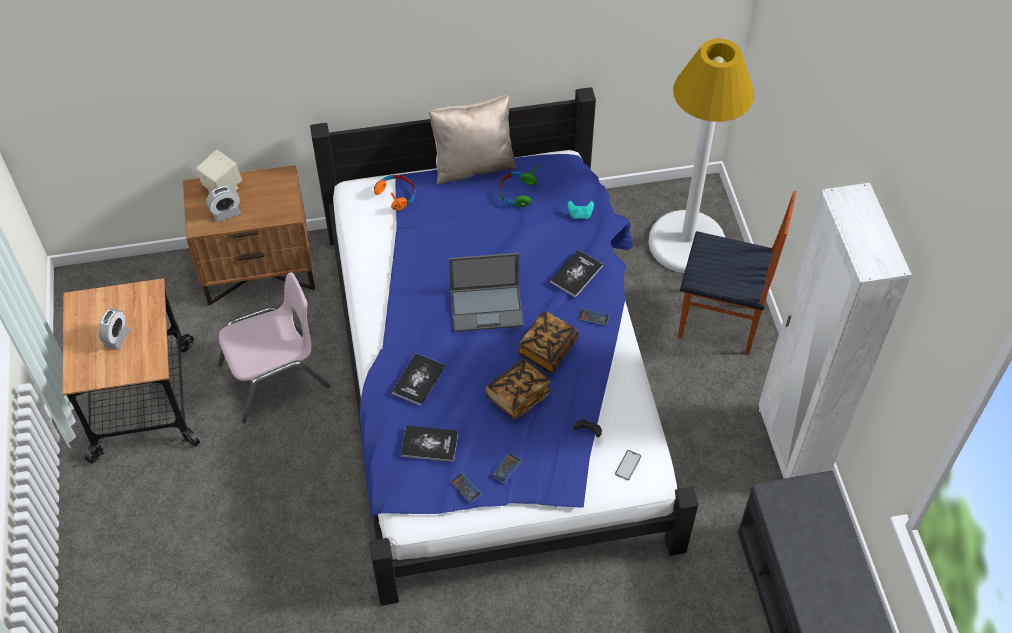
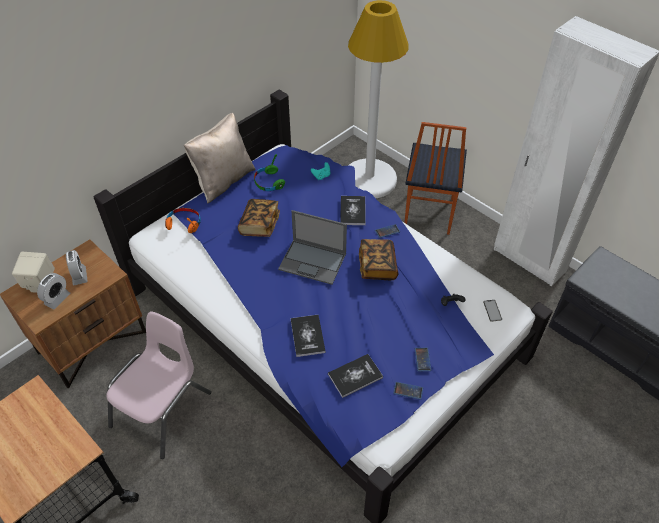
camera: 35 degrees left, 5 degrees down
(116, 338) = (28, 447): alarm clock -> alarm clock (79, 276)
(487, 307) = (313, 261): laptop -> laptop turned 60 degrees clockwise
(518, 396) = (385, 306): book -> book (259, 225)
(719, 323) = (427, 213): chair -> chair turned 120 degrees clockwise

